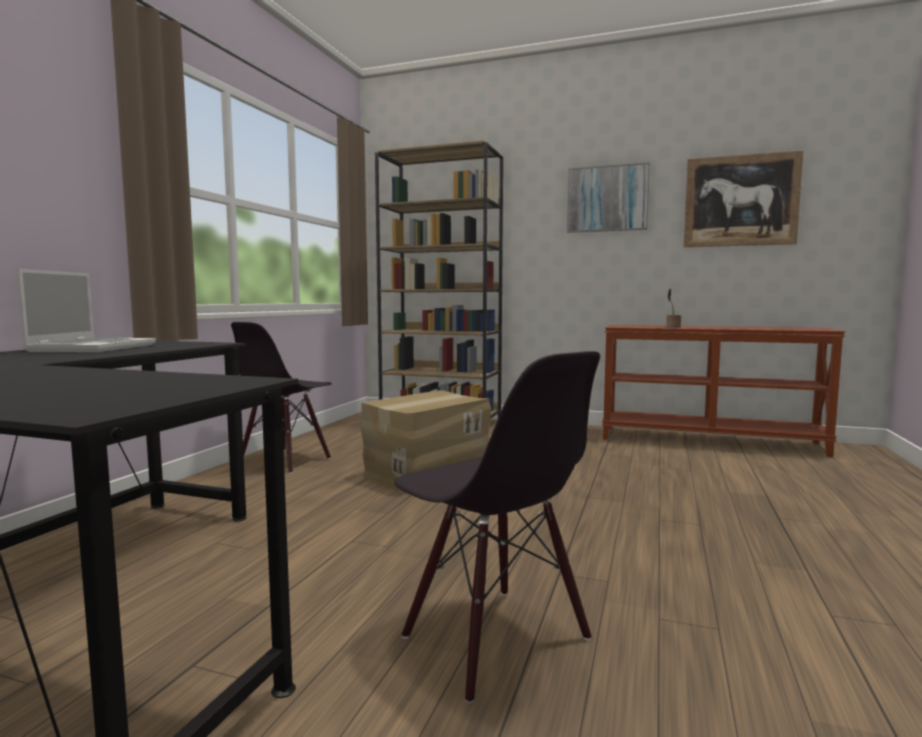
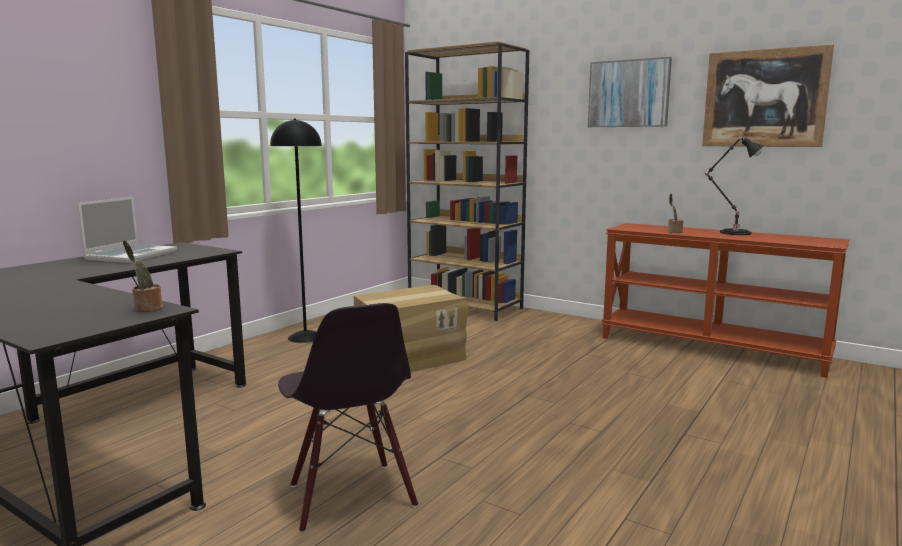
camera: 15 degrees right, 5 degrees up
(214, 380) = (146, 309): none -> potted plant
(285, 461) = (305, 337): black chair -> black floor lamp
(723, 326) = (732, 232): none -> black table lamp

